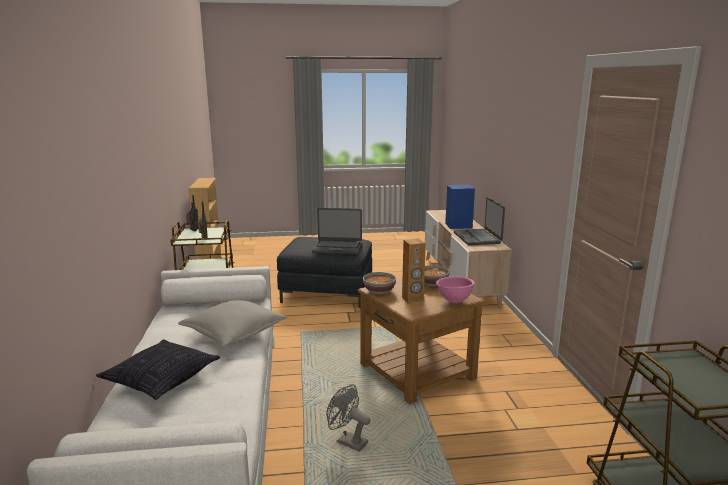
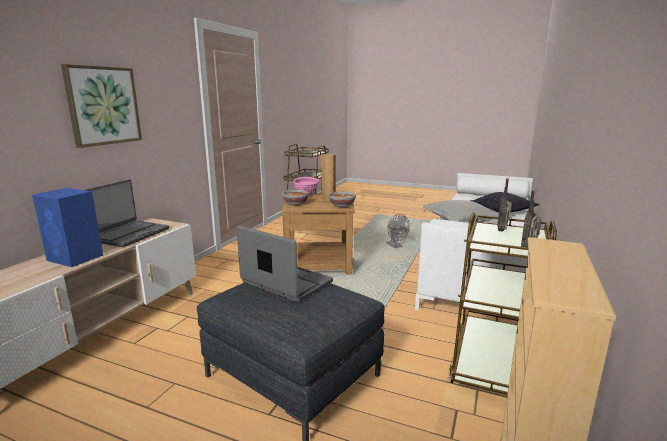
camera: 150 degrees left, 0 degrees up
(514, 146) = (103, 105): none -> picture

